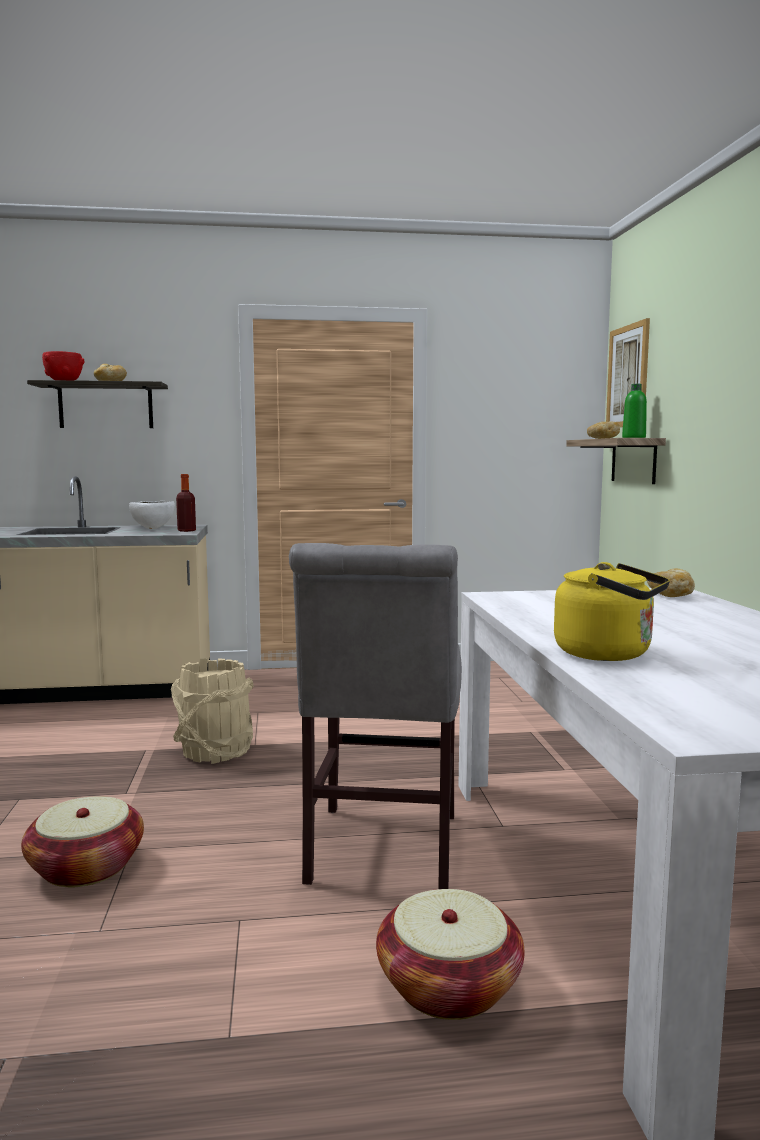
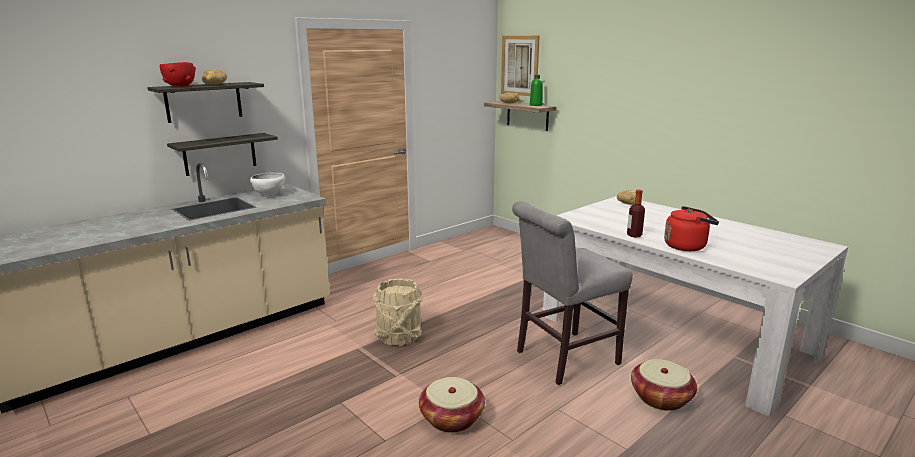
camera: 35 degrees left, 10 degrees up
(120, 473) = (220, 154): none -> shelf
(186, 530) = (302, 194): bottle -> bottle (634, 235)
(381, 853) = (562, 359): grey chair -> grey chair turned 90 degrees clockwise
(609, 654) = (687, 246): yellow kettle -> red kettle

